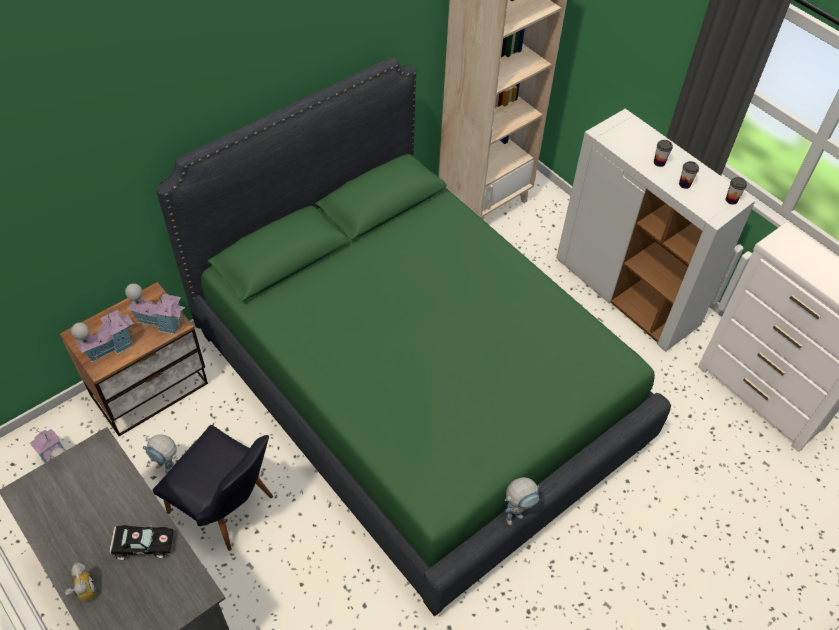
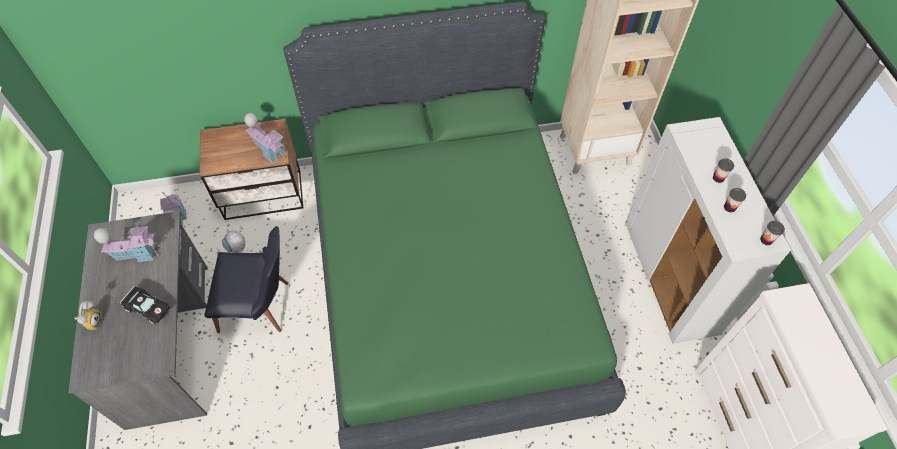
camera: 30 degrees right, 5 degrees up
(110, 347) = (225, 153): toy house -> toy house (137, 252)
(228, 510) = (262, 307): black chair -> black chair turned 60 degrees counterclockwise
(517, 514) = (436, 421): toy robot -> none

